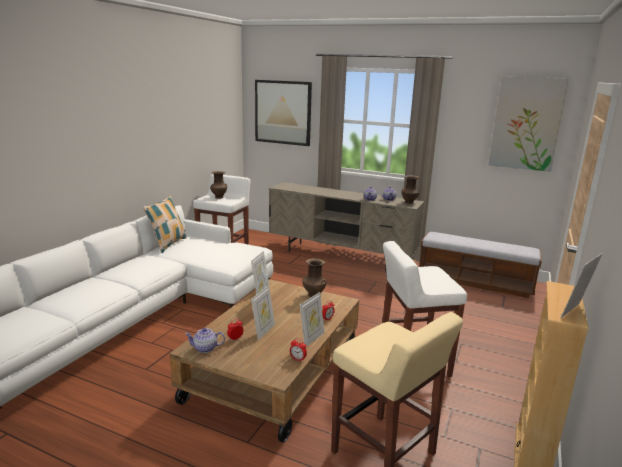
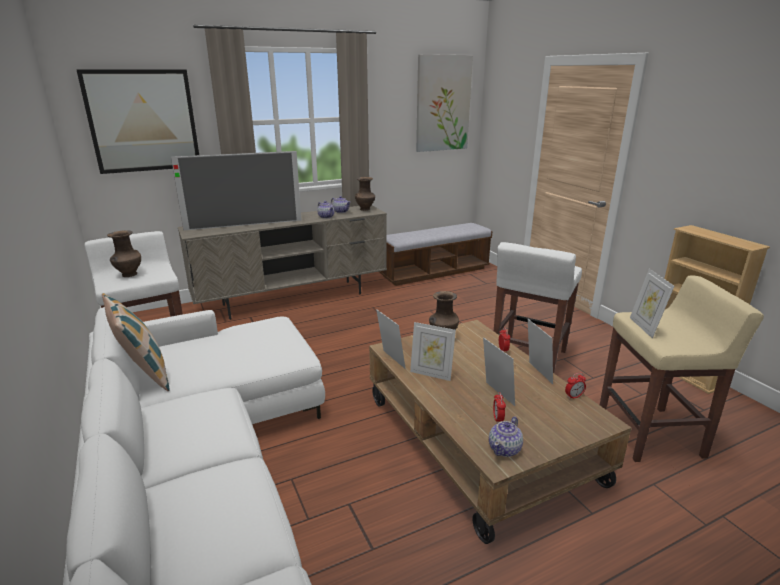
camera: 50 degrees left, 5 degrees up
(313, 190) = (244, 225): none -> television
(575, 312) = (742, 240): picture frame -> picture frame (645, 327)

